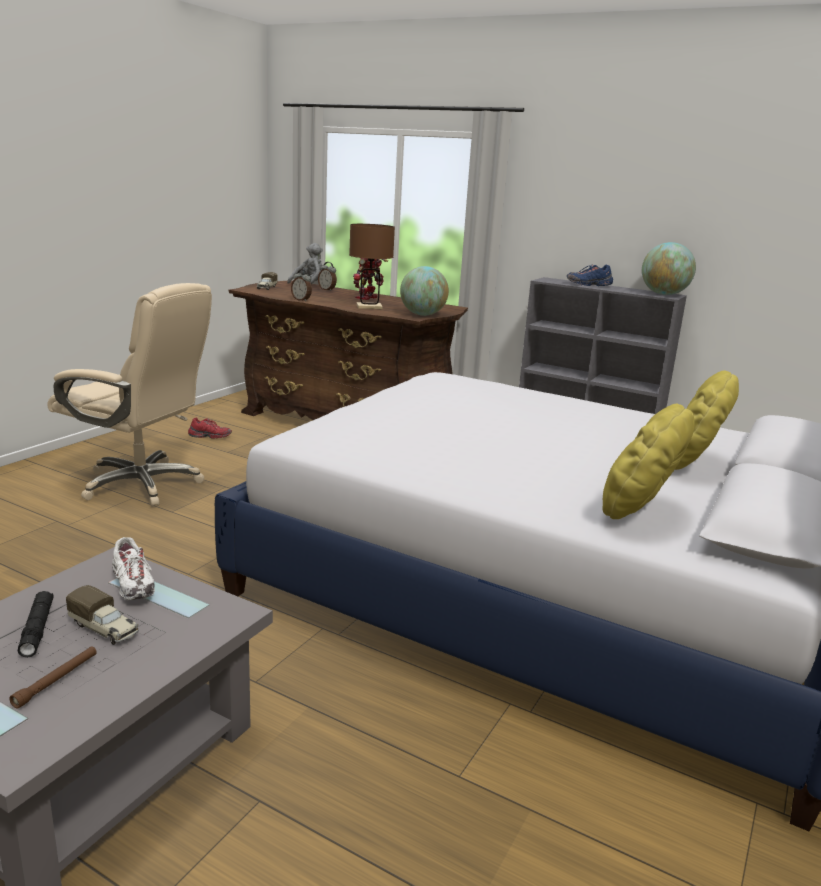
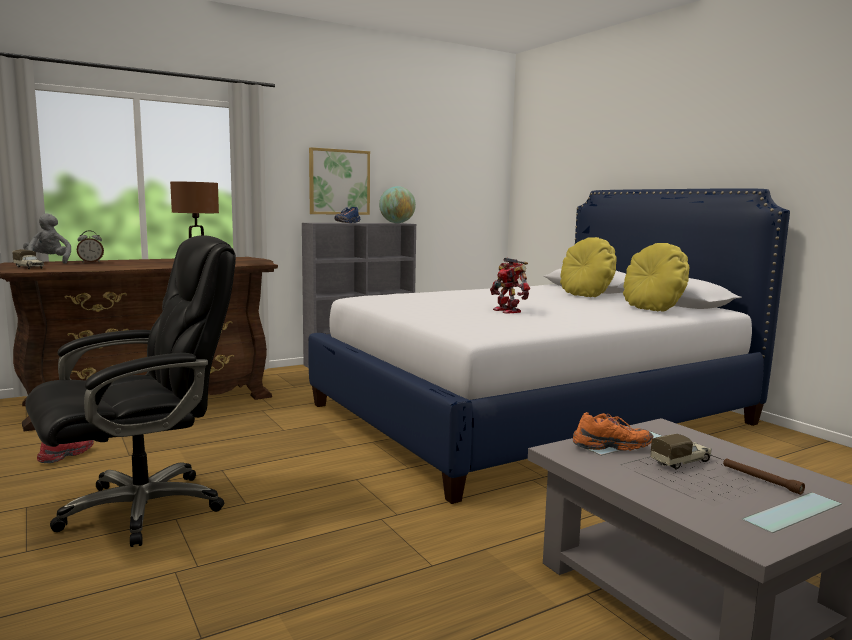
camera: 60 degrees left, 10 degrees down
(37, 629) = (679, 482): black flashlight -> none
(133, 585) = (611, 447): white shoe -> orange shoe
(139, 483) = (138, 510): beige office chair -> black office chair
(301, 300) = (124, 268): alarm clock -> none
(368, 298) = (157, 261): toy robot -> toy robot (508, 311)
(423, 315) = (257, 262): globe -> none
(602, 230) = (339, 182): none -> picture

